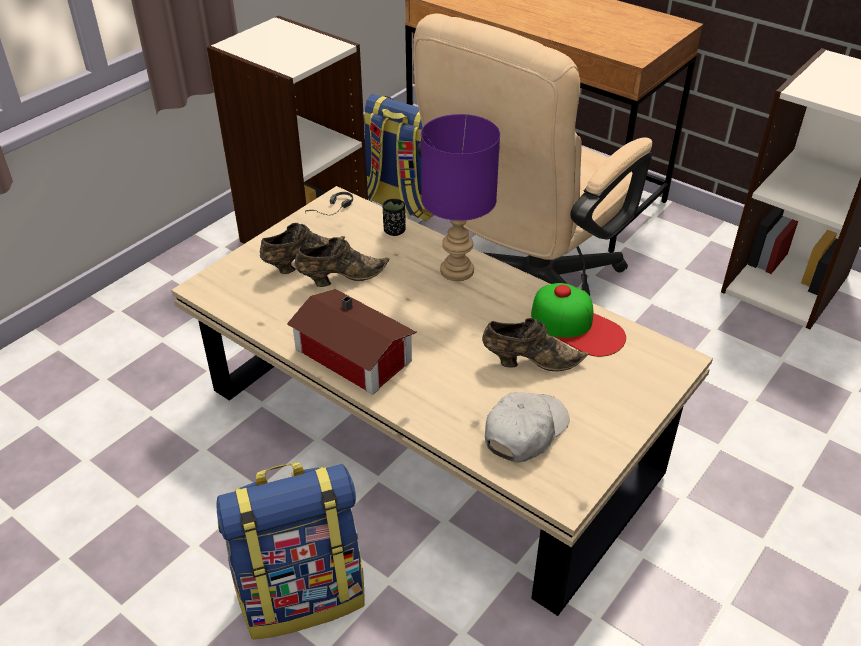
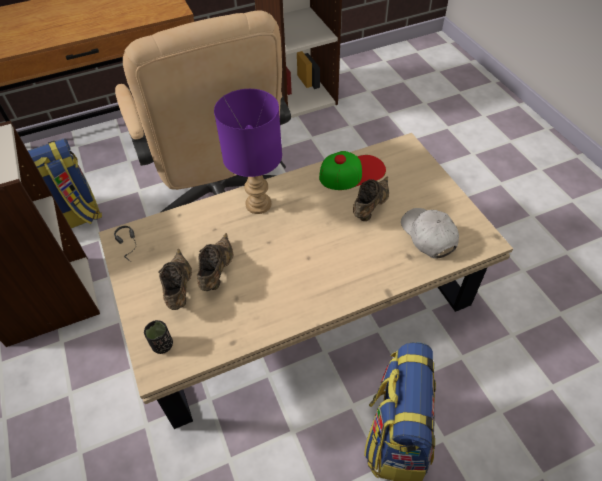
camera: 60 degrees left, 10 degrees up
(353, 358) = (310, 296): toy house -> none
(394, 231) = (187, 219): black cup -> black cup (162, 345)

